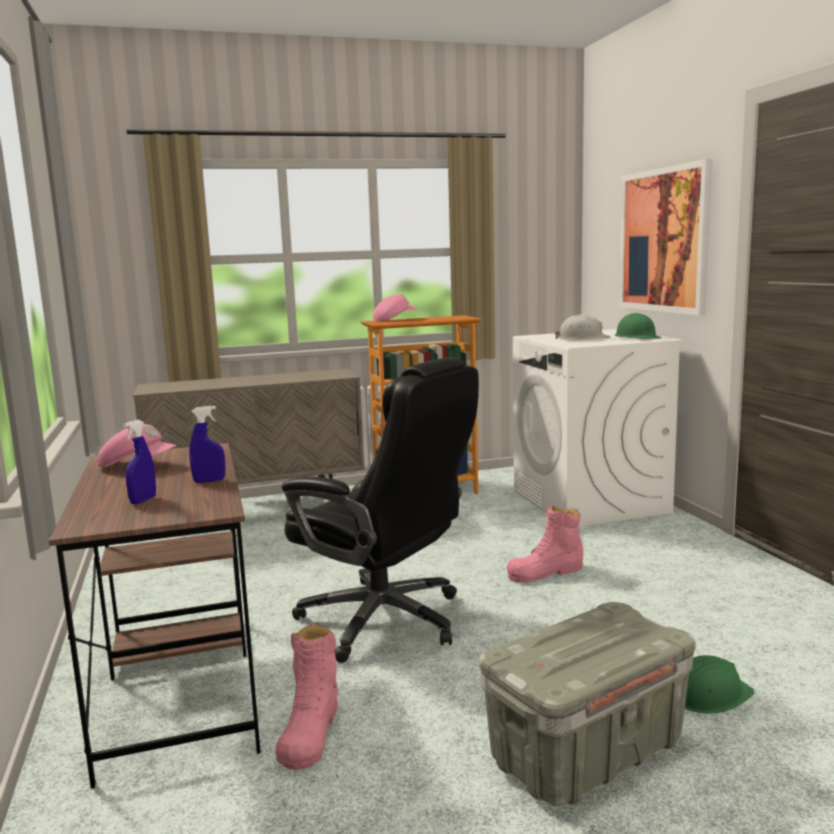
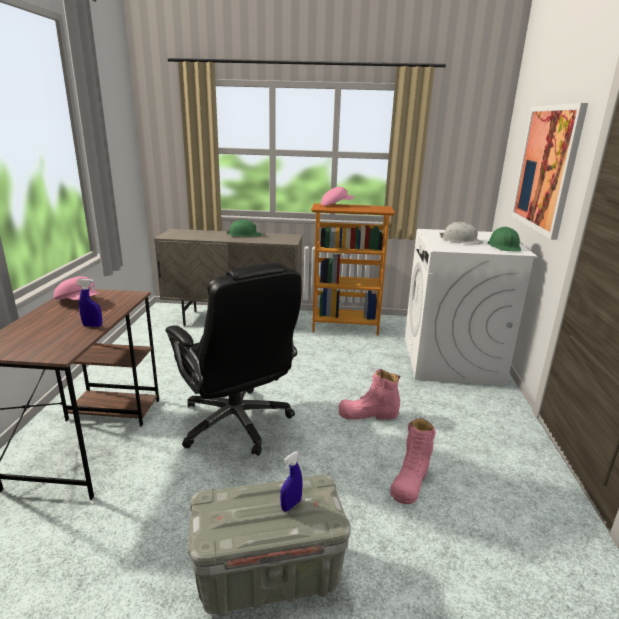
camera: 20 degrees right, 10 degrees up
(143, 500) = (39, 335): blue spray bottle -> blue spray bottle (291, 505)
(310, 731) = (128, 493): pink boot -> pink boot (410, 480)
(708, 695) = (392, 559): green hard hat -> green hard hat (244, 235)

